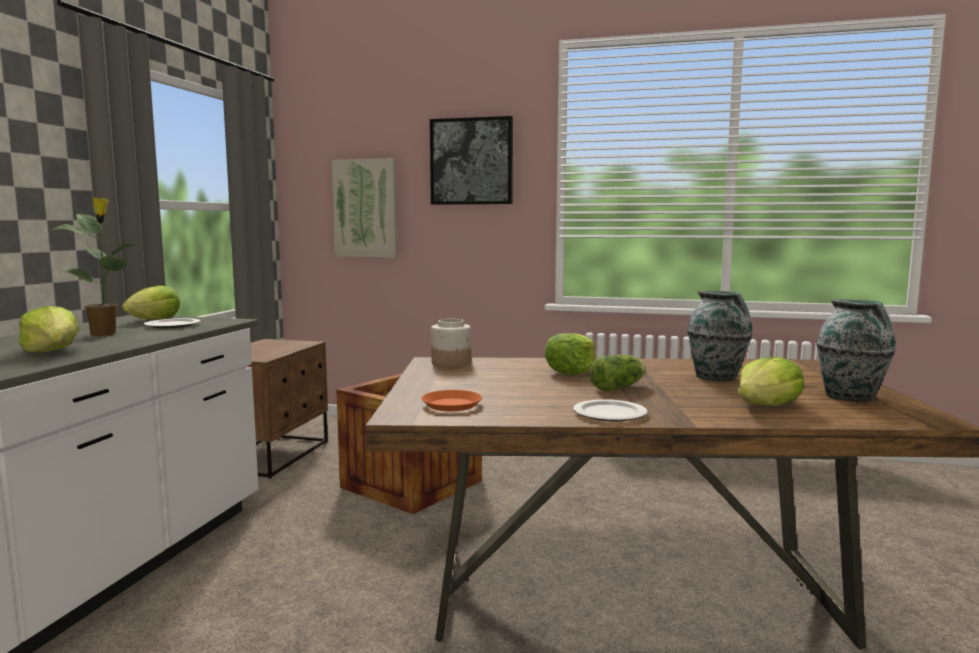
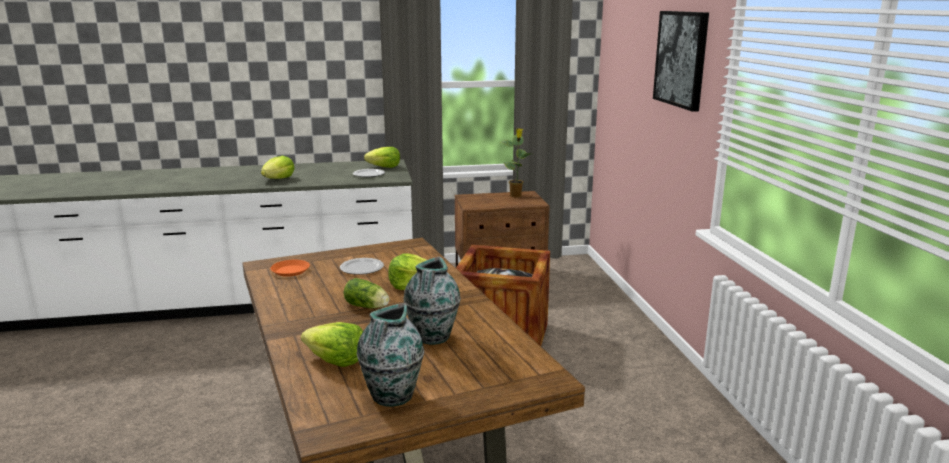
camera: 65 degrees right, 10 degrees up
(105, 334) = (332, 172): potted plant -> potted plant (516, 196)
(365, 208) = (629, 92): picture -> none
(451, 363) = (409, 250): jar -> none
(608, 414) = (288, 312): plate -> plate (361, 268)

